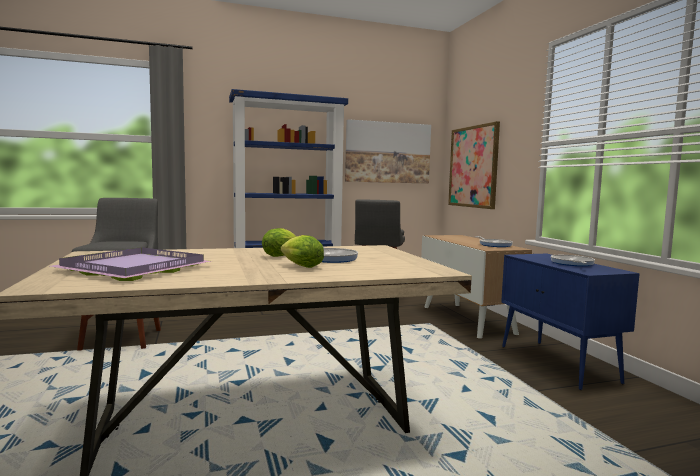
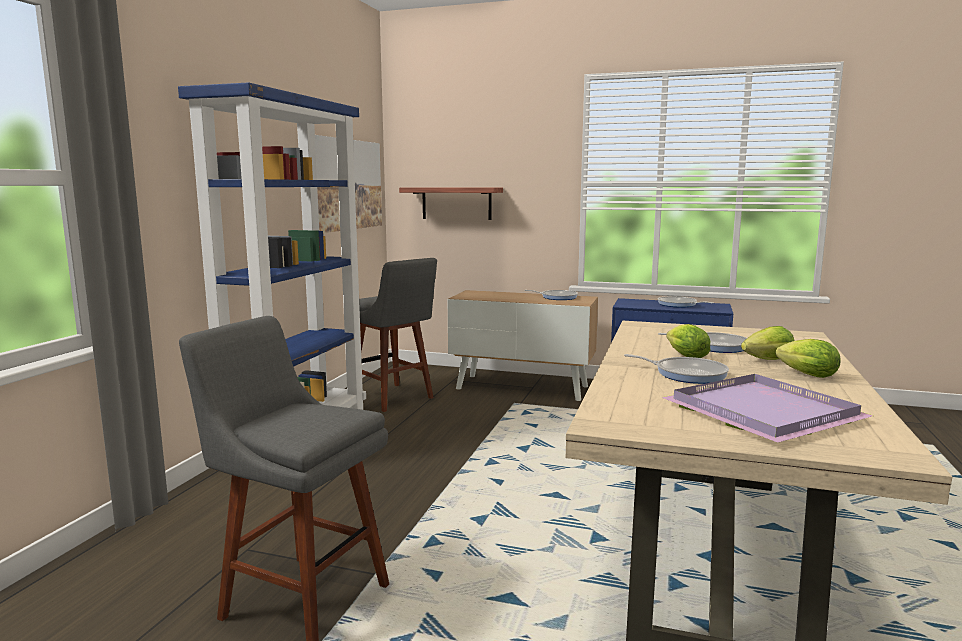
camera: 55 degrees left, 5 degrees up
(226, 257) = (686, 374): none -> frying pan
(264, 273) = (804, 374): none -> lettuce
(473, 167) = (456, 203): picture -> shelf

